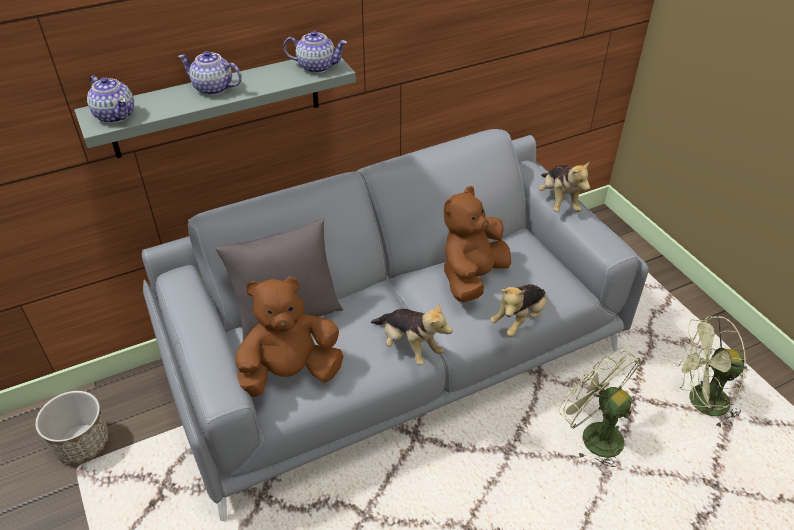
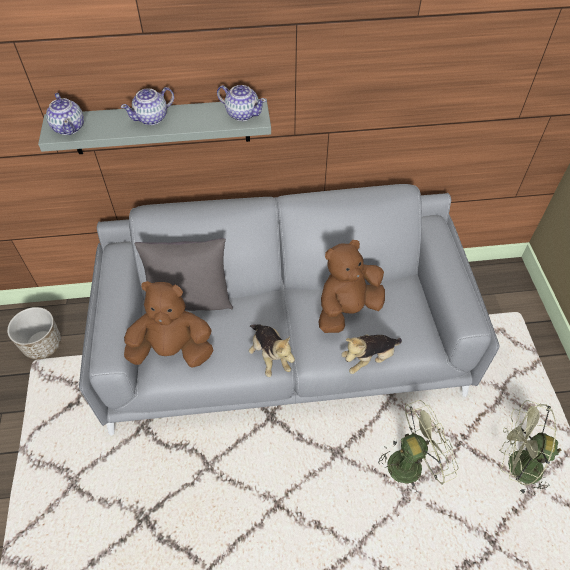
camera: 20 degrees right, 10 degrees up
(213, 88) = (152, 118): teapot -> teapot turned 75 degrees counterclockwise
(558, 201) = (446, 263): plush toy -> none
(593, 435) = (411, 463): green fan -> green fan turned 90 degrees clockwise

